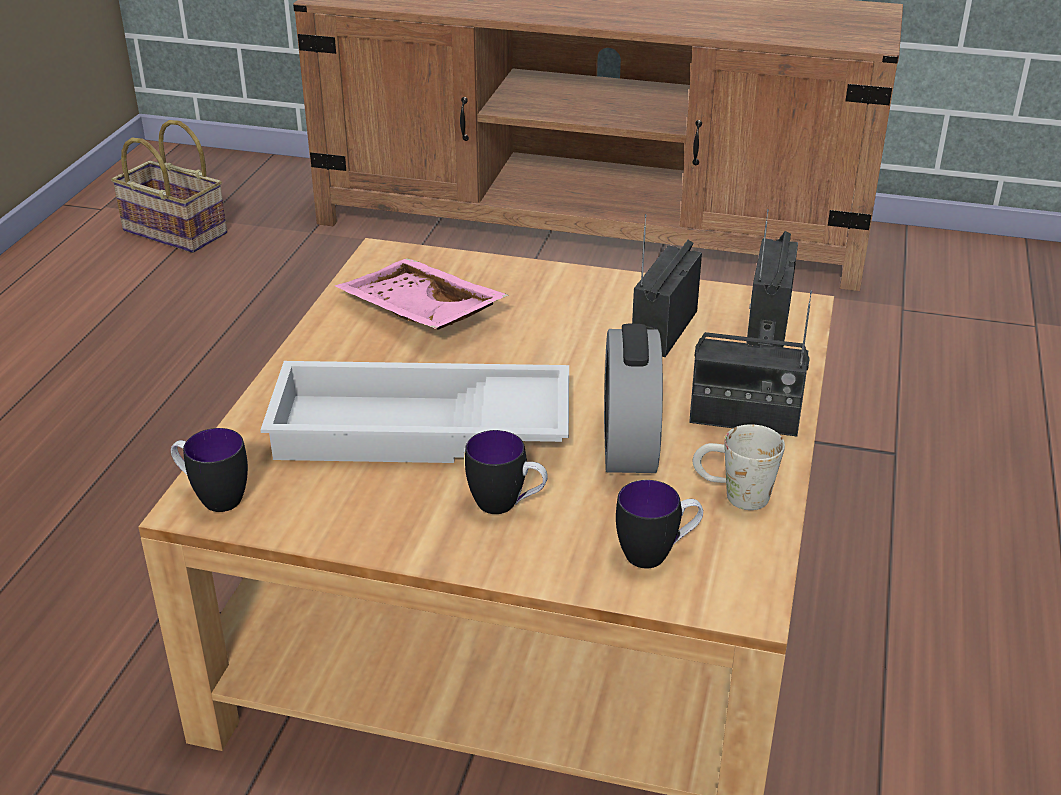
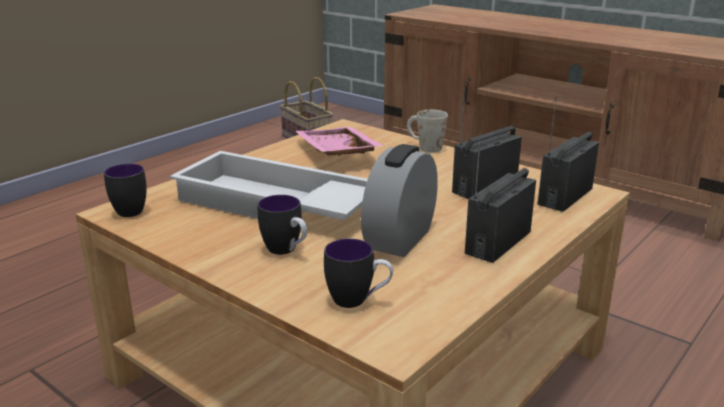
camera: 25 degrees right, 10 degrees down
(733, 495) = (447, 281): white mug -> white mug (424, 147)
(744, 418) = (497, 242): radio -> radio turned 90 degrees clockwise

